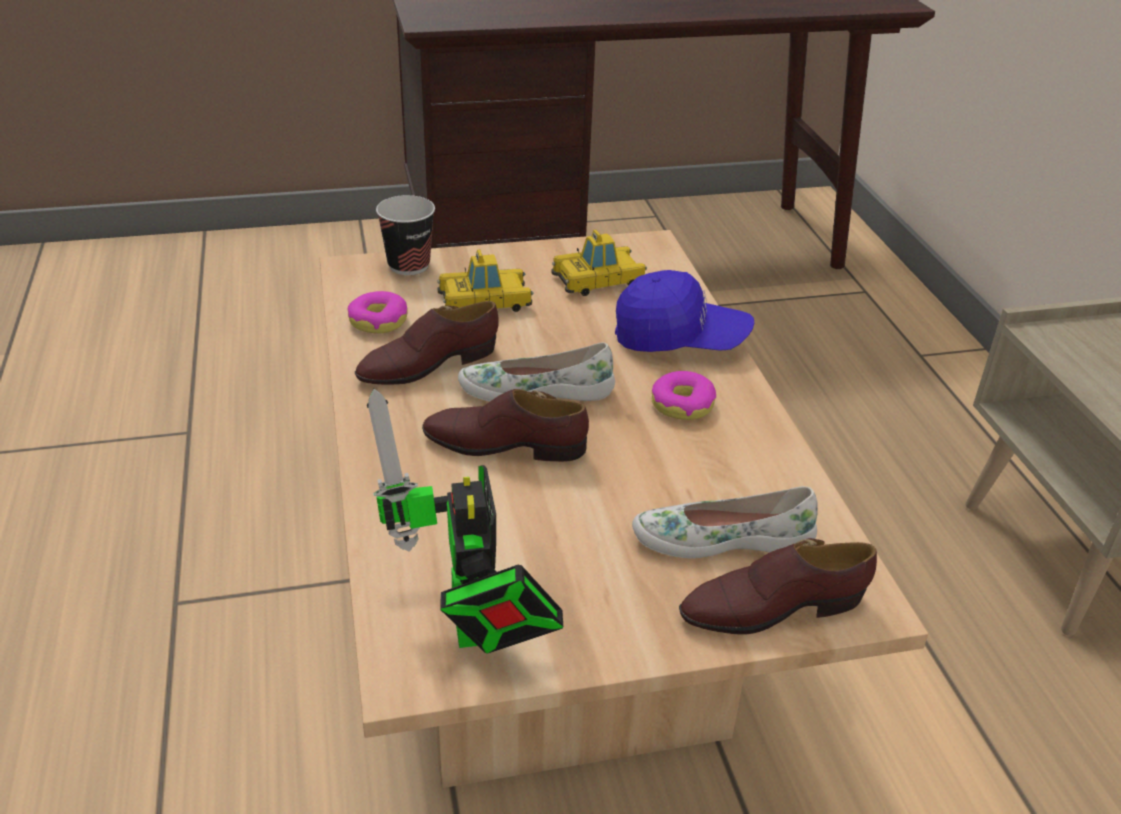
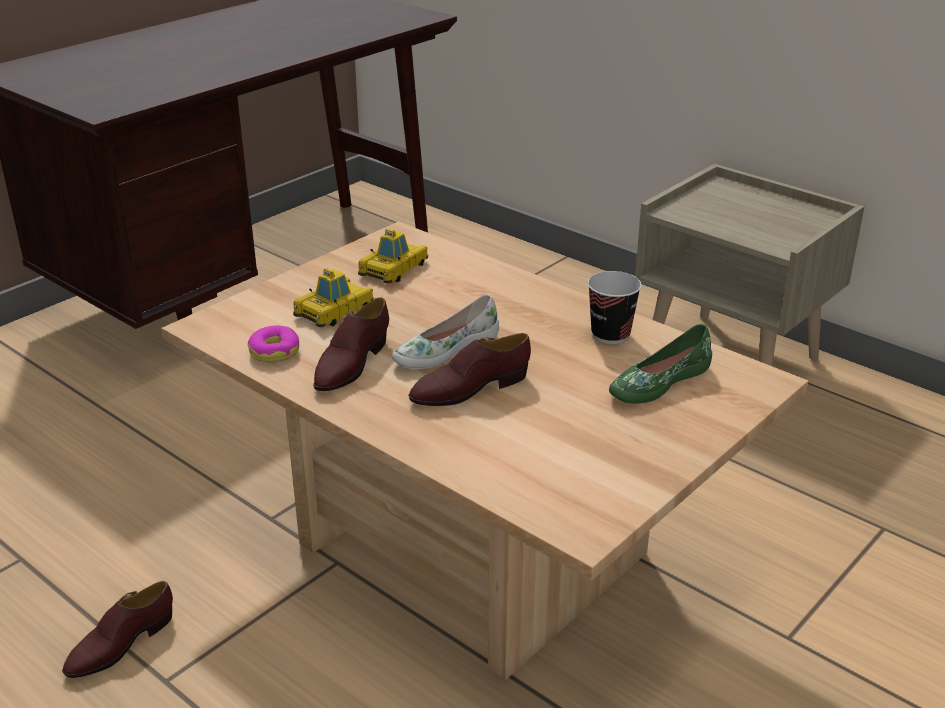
camera: 35 degrees left, 5 degrees down
(409, 265) = (243, 308): cup -> cup (610, 335)
(473, 629) = (588, 491): toy robot -> none
(680, 339) = (494, 285): blue cap -> none
(682, 404) = (545, 321): donut -> none
(722, 538) = (658, 382): white shoe -> green shoe
(771, 607) = (725, 403): brown shoe -> brown shoe (120, 644)

